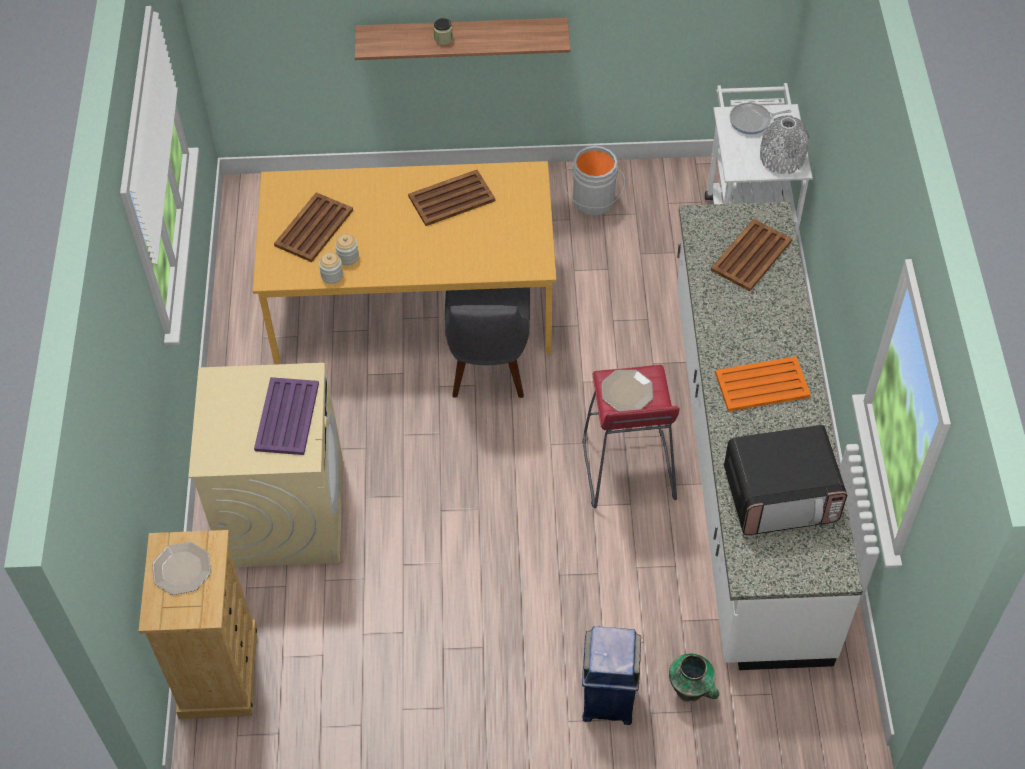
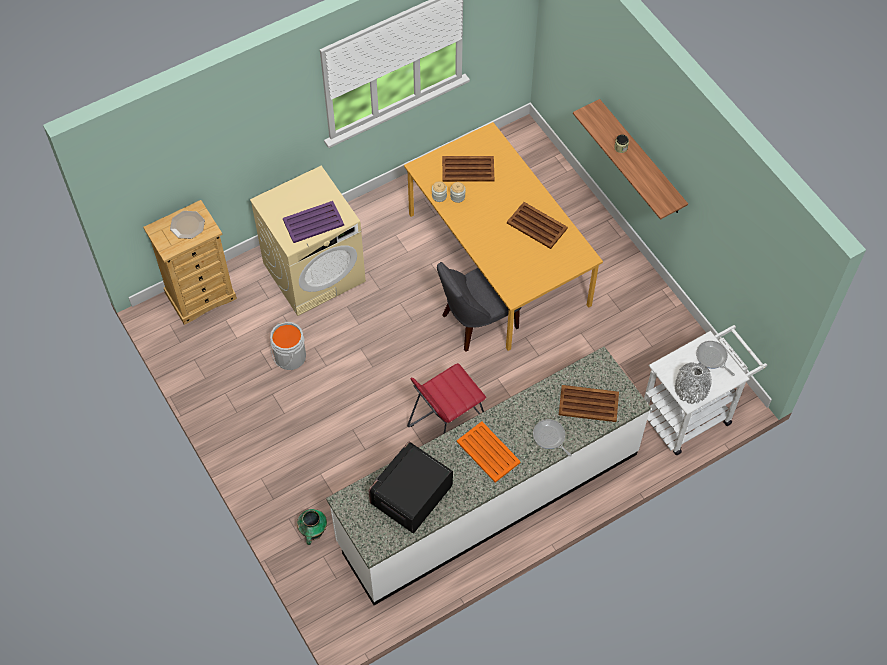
camera: 60 degrees right, 5 degrees up
(593, 201) = (645, 317): grey bucket -> grey bucket (288, 357)
(608, 699) = (286, 492): blue trash can -> none
(626, 391) = (452, 386): plate -> none
(776, 313) = (550, 437): none -> frying pan
(781, 496) = (411, 496): microwave -> microwave turned 75 degrees clockwise

